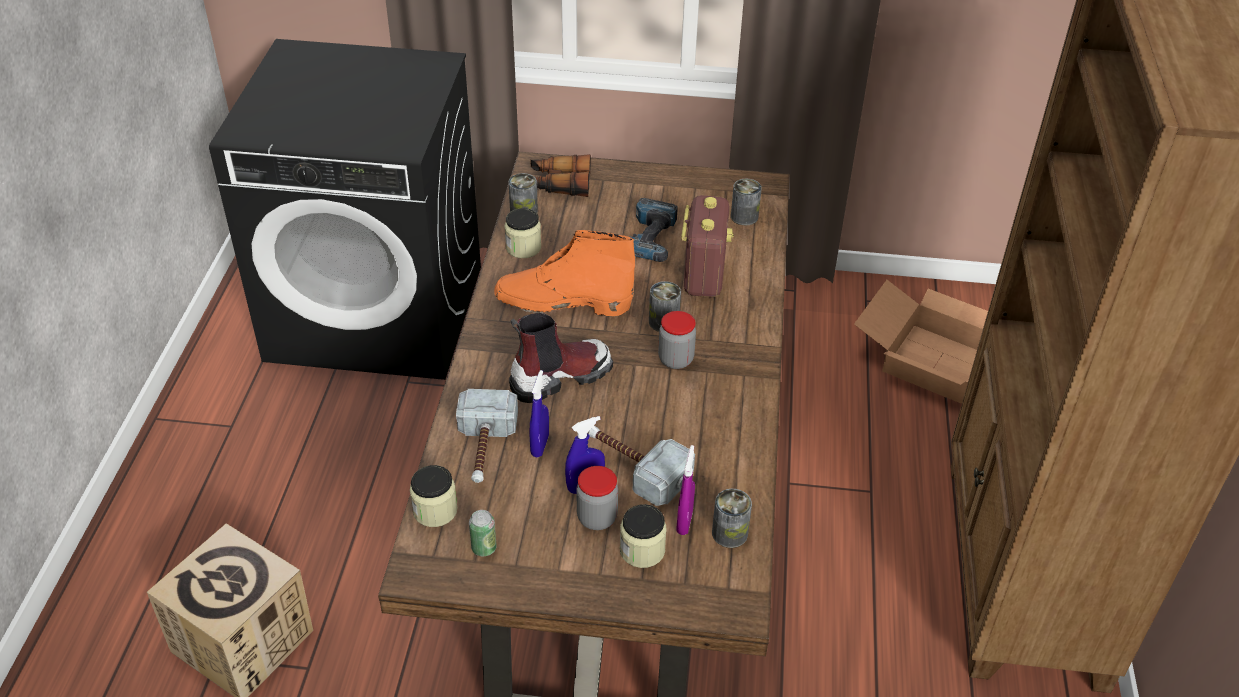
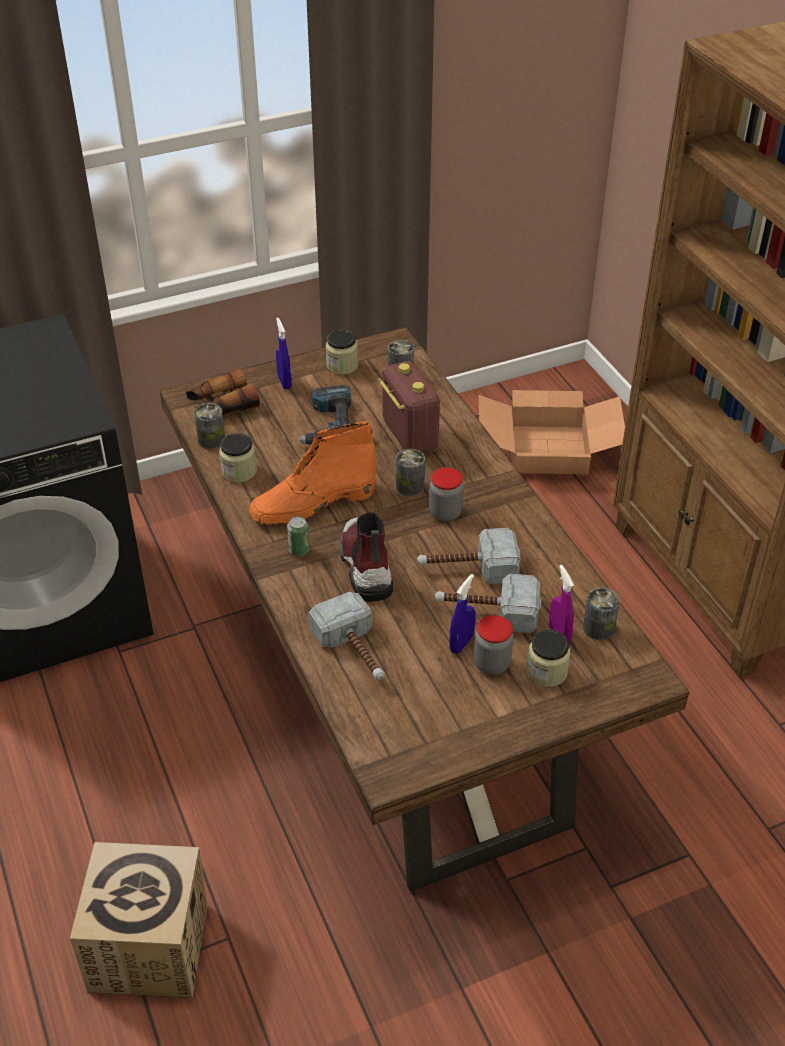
camera: 30 degrees left, 0 degrees up
(435, 510) = (359, 719): jar -> jar (342, 365)
(484, 548) = (425, 729): can -> can (299, 550)
(540, 445) = (398, 628): blue spray bottle -> blue spray bottle (284, 382)
(560, 377) = (365, 566): boot -> boot turned 45 degrees counterclockwise
(652, 419) = (467, 568): none -> hammer

